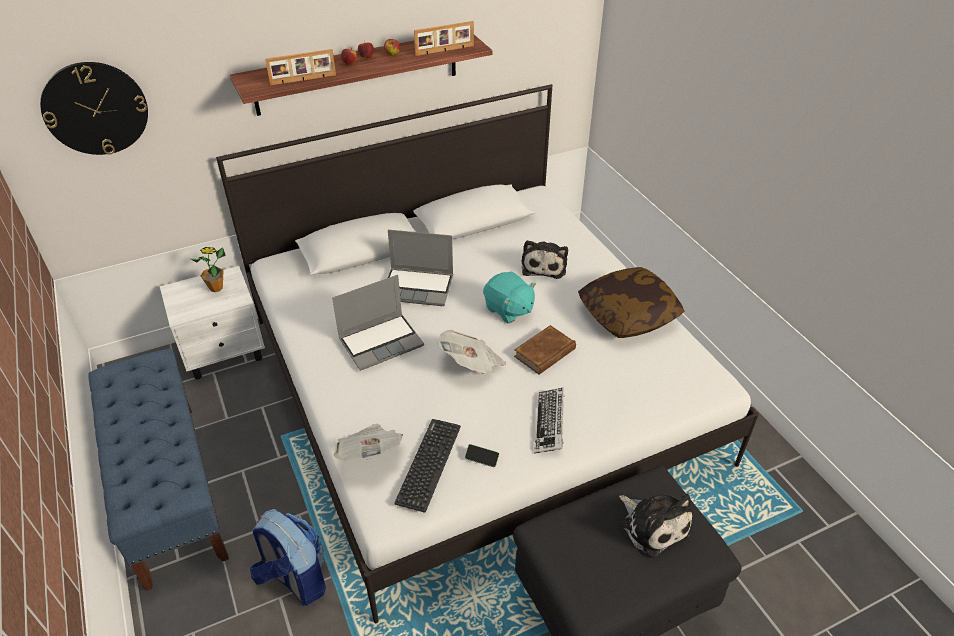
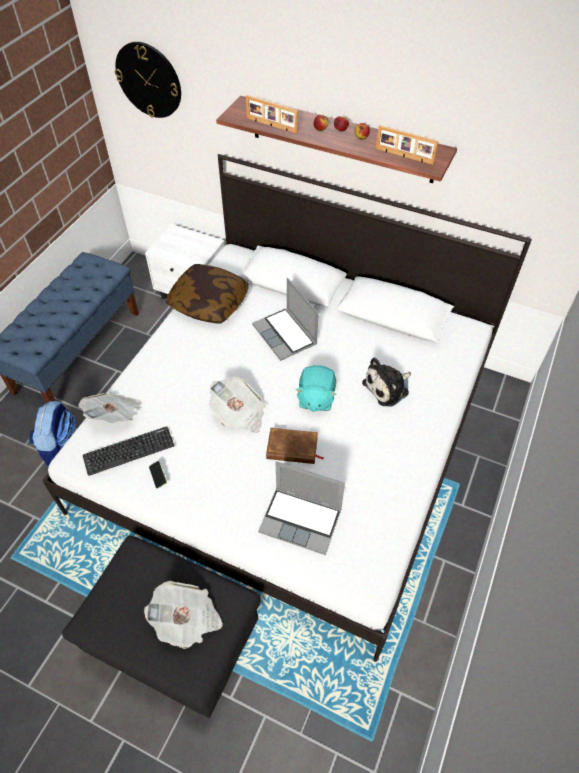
camera: 50 degrees right, 10 degrees up
(216, 288) = (194, 246): potted plant -> none
(381, 341) = (214, 353): laptop -> laptop (302, 520)
(549, 423) = (223, 495): keyboard -> none
(628, 314) = (389, 475): pillow -> pillow (209, 303)
(653, 525) = (187, 620): plush toy -> newspaper

